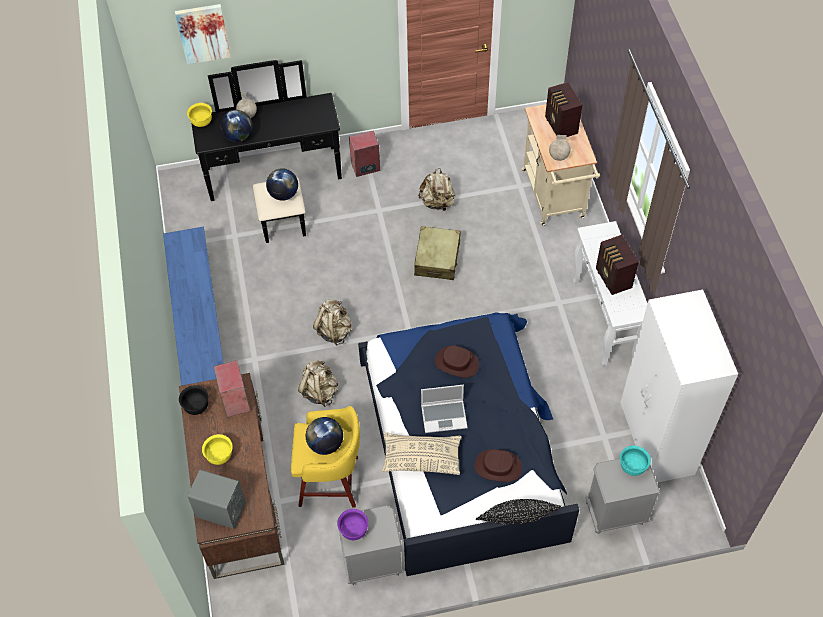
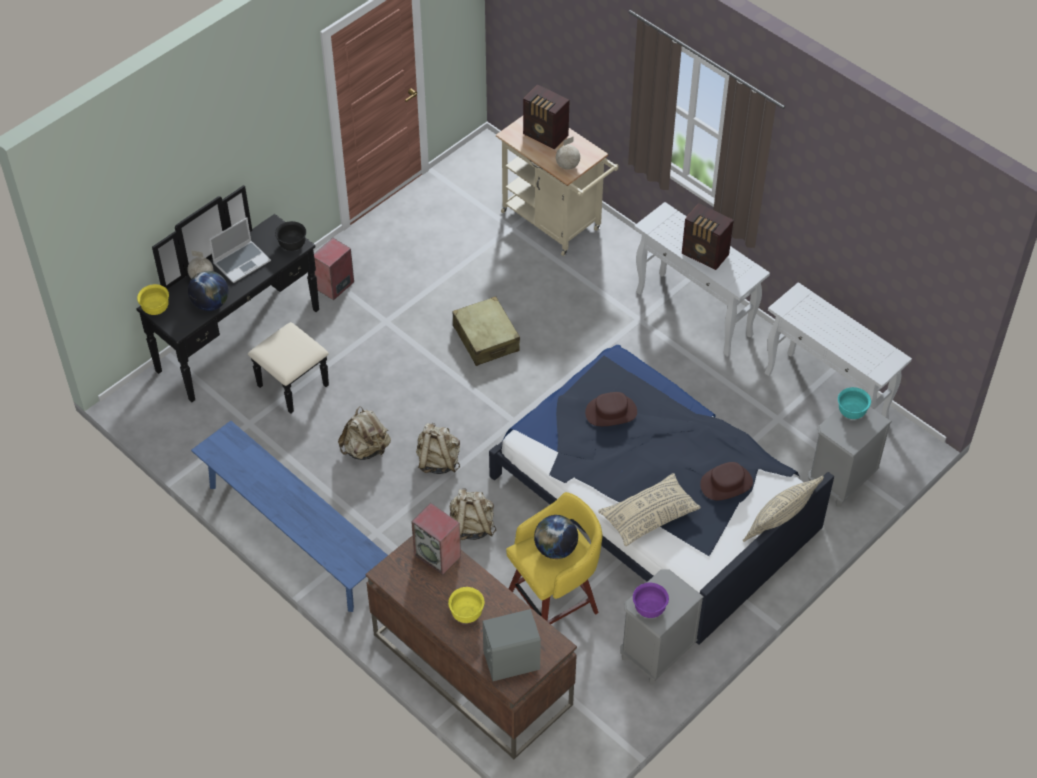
camera: 35 degrees left, 5 degrees down
(196, 406) = (402, 582): black bowl -> black bowl (292, 245)
(203, 33) = (141, 196): picture -> none
(283, 194) = (293, 345): globe -> none
(437, 202) = (440, 284): beige backpack -> beige backpack (366, 449)
(444, 416) = (639, 466): laptop -> laptop (242, 262)
(516, 520) = (779, 521): black pillow -> beige pillow
(656, 441) = (826, 397): white wardrobe -> white console table

